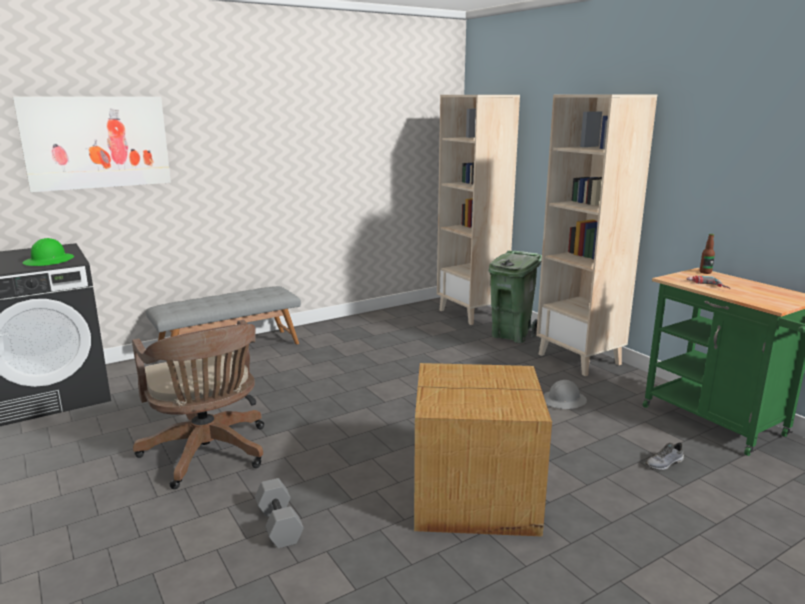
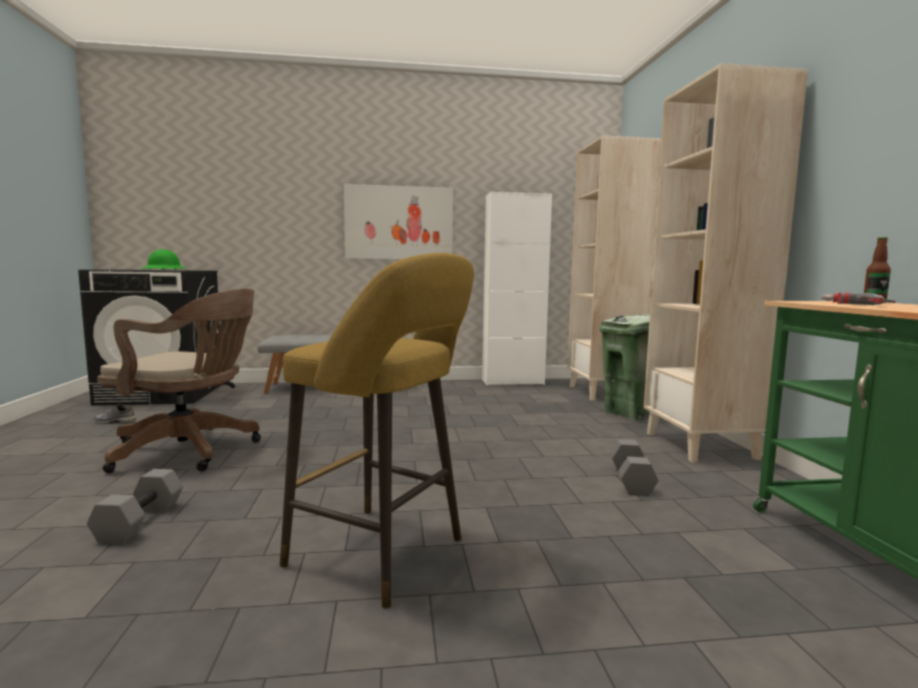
camera: 25 degrees right, 10 degrees down
(97, 142) = (243, 186): picture -> picture (399, 223)
(208, 455) = (191, 451): brown office chair -> brown office chair turned 75 degrees counterclockwise
(387, 313) = (512, 382): none -> white cabinet
(477, 496) = (384, 555): cardboard box -> yellow stool
(564, 401) = (632, 481): grey hard hat -> grey dumbbell
(664, 464) = (730, 593): grey shoe -> grey shoe (114, 422)

